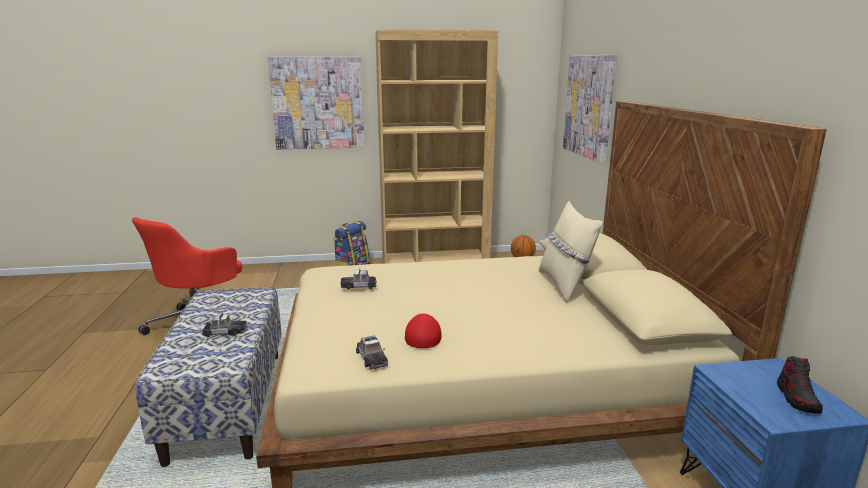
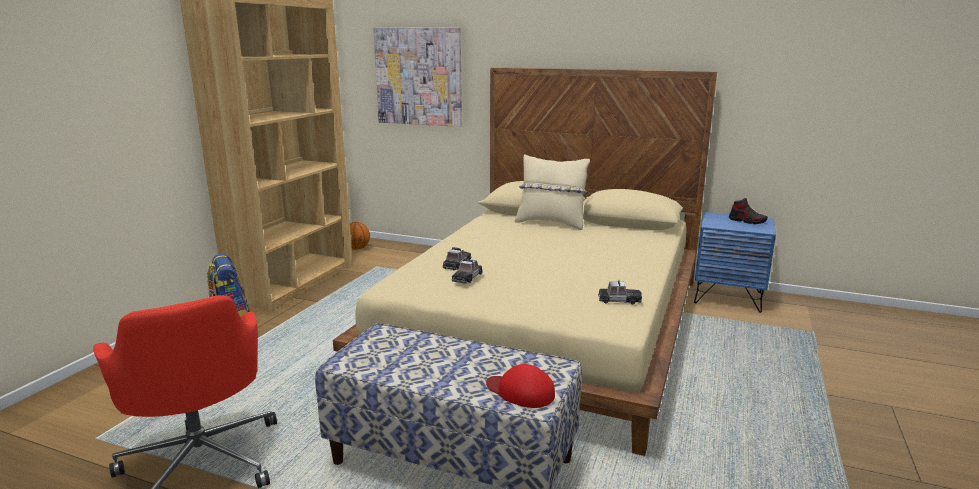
camera: 60 degrees left, 0 degrees up
(225, 332) = (473, 362): toy car -> toy car (457, 264)
(318, 103) = (115, 95): picture -> none
(423, 334) = (594, 276): red cap -> red cap (520, 391)

